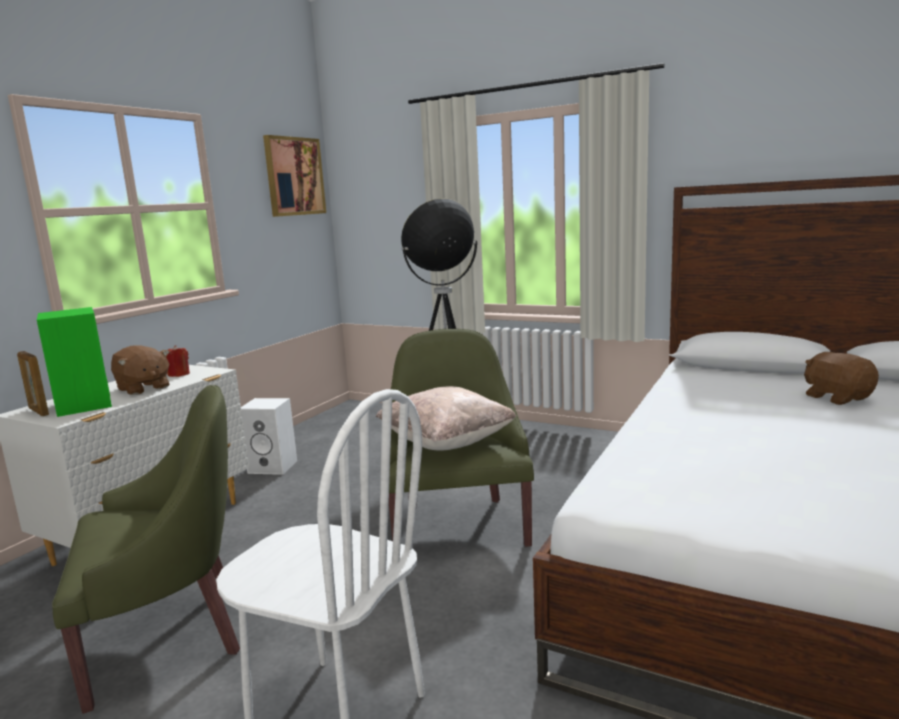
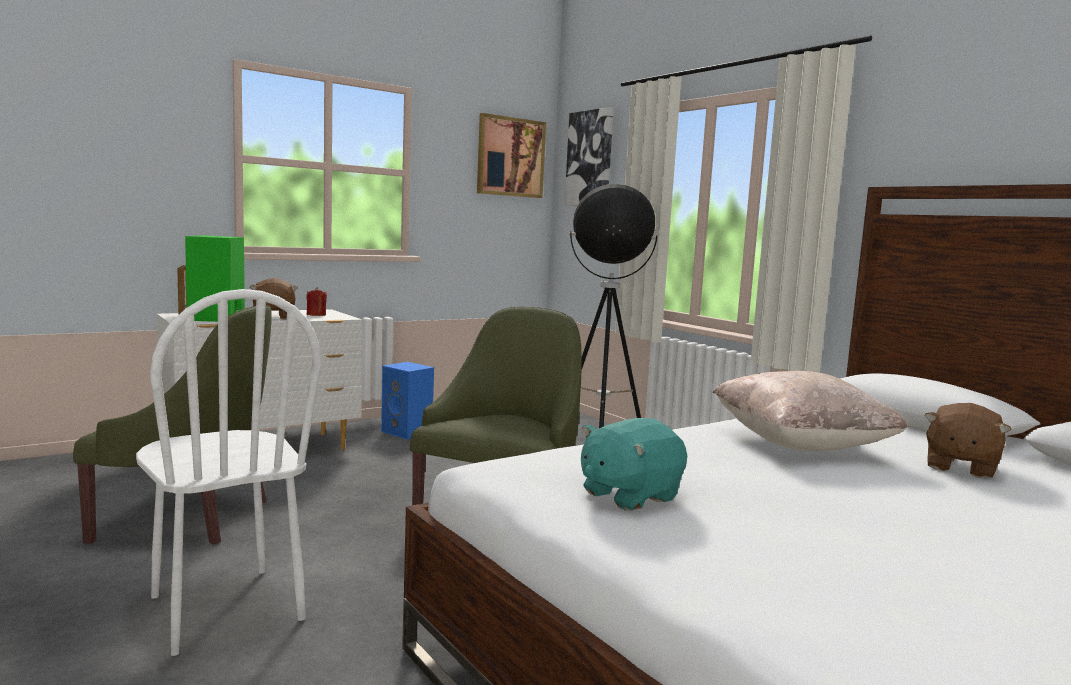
camera: 25 degrees right, 5 degrees down
(274, 466) = (408, 432): white speaker -> blue speaker
(373, 172) = (590, 159): none -> picture
(447, 443) = (493, 420): beige pillow -> beige pillow (800, 445)
(736, 491) = (628, 495): none -> turquoise plush toy
(837, 397) = (960, 467): brown plush toy -> brown plush toy turned 150 degrees counterclockwise

